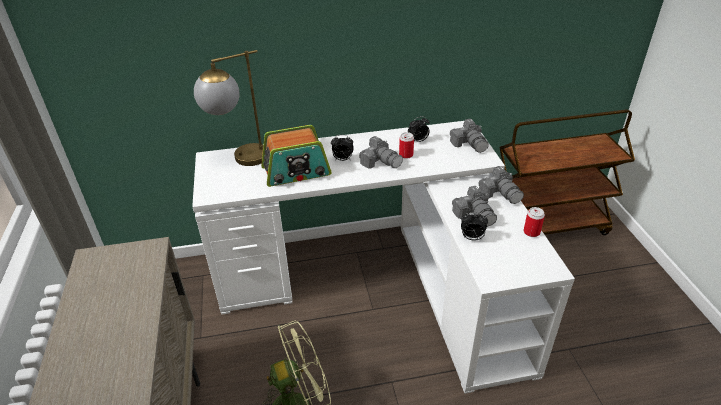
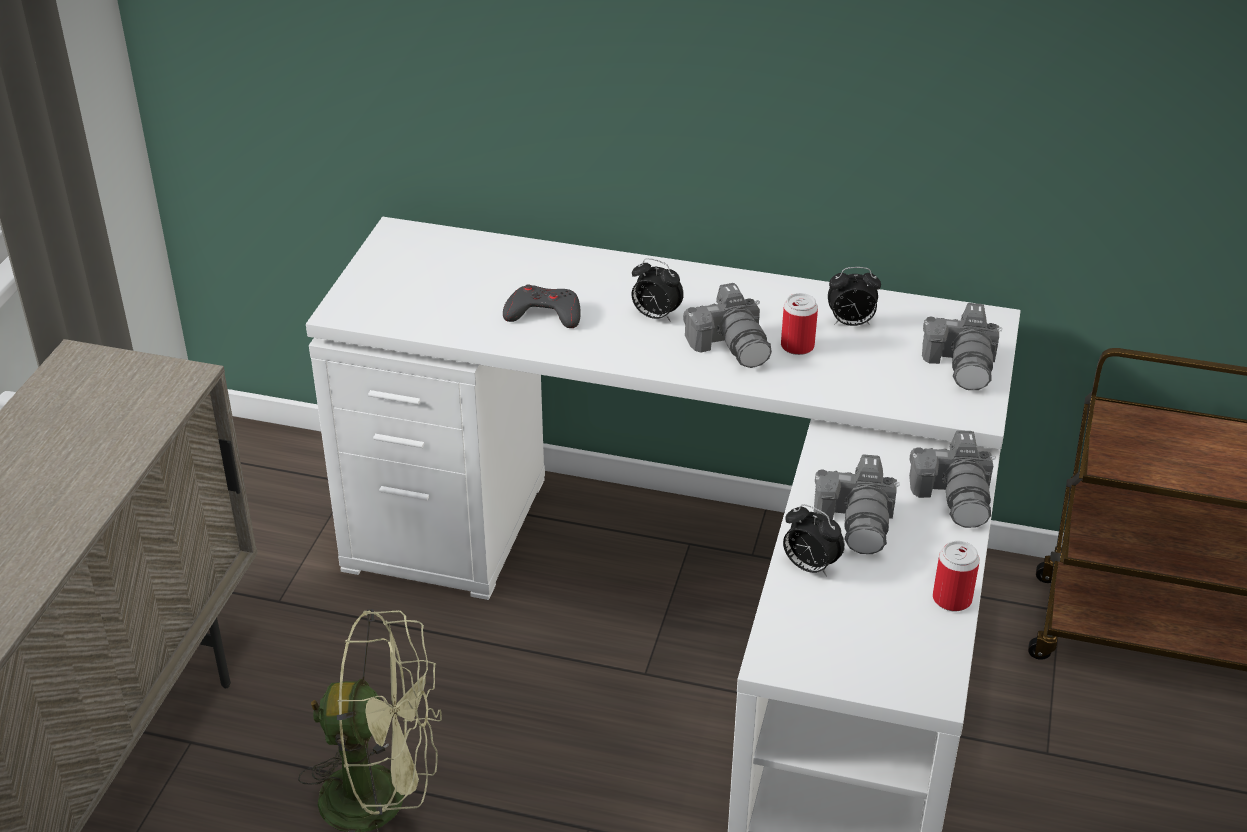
camera: 25 degrees right, 0 degrees up
(239, 160) = (451, 257): table lamp -> none
(296, 171) = (544, 313): radio -> grey game controller

